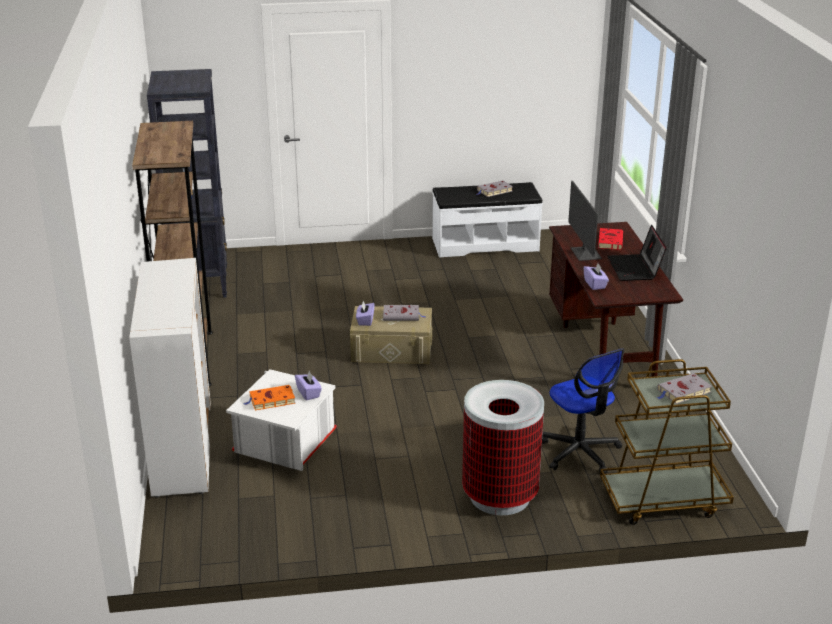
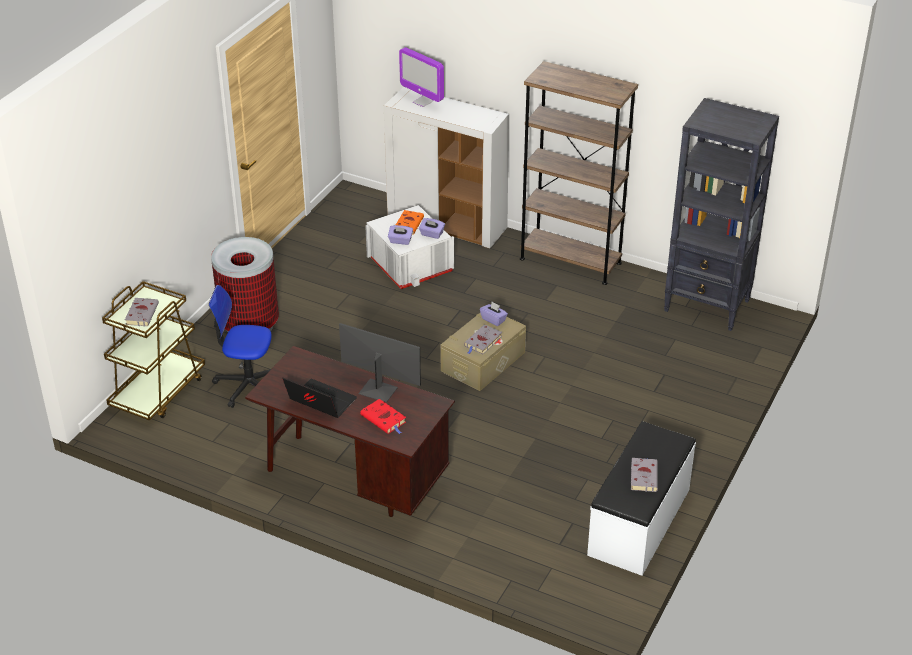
camera: 125 degrees right, 10 degrees up
(159, 313) = (423, 102): none -> monitor
(595, 284) = (321, 364): purple tissue box -> purple tissue box (431, 234)

